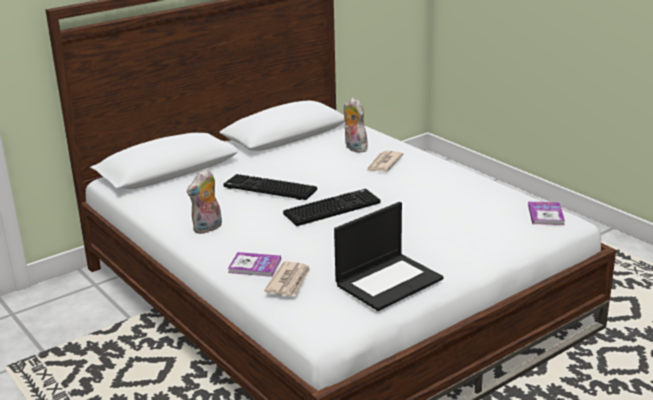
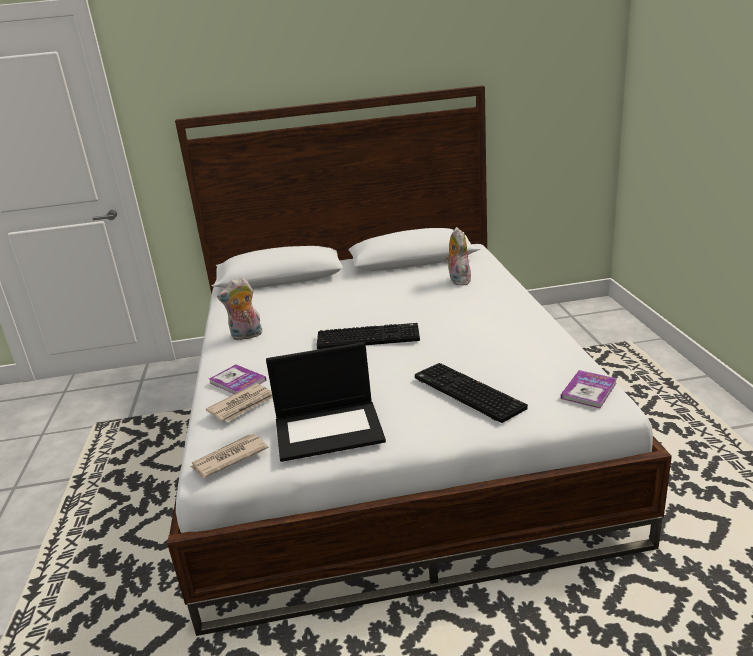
camera: 30 degrees right, 0 degrees up
(268, 189) = (336, 308): keyboard -> keyboard (465, 393)
(384, 163) = (469, 300): newspaper -> newspaper (228, 458)

